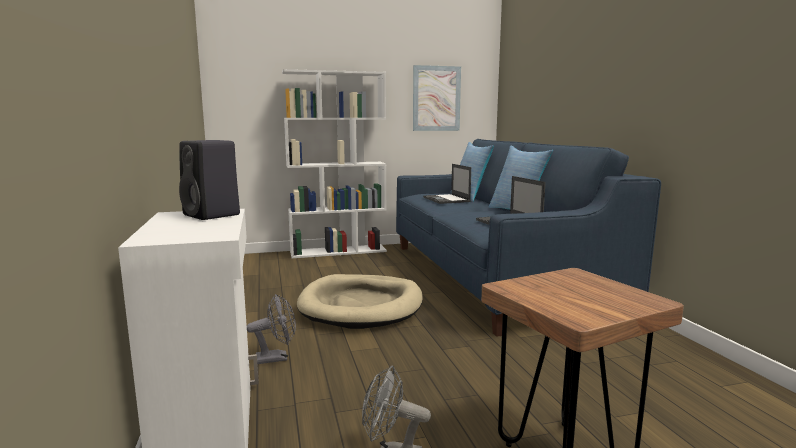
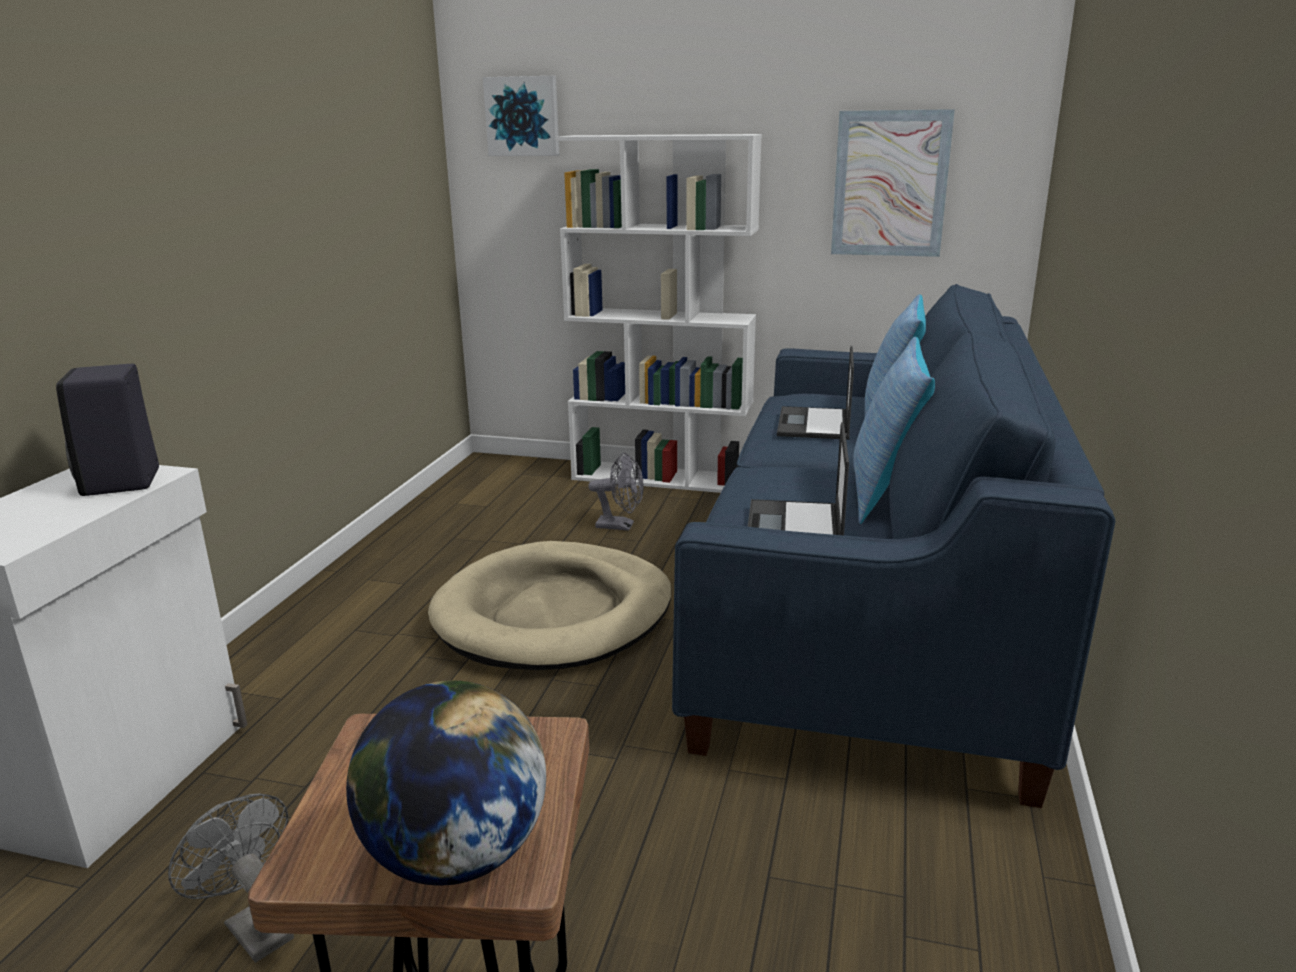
camera: 30 degrees right, 10 degrees up
(250, 61) = (523, 116): none -> picture
(277, 358) = (325, 685): grey fan -> grey fan (621, 526)
(623, 303) = (456, 855): none -> globe

